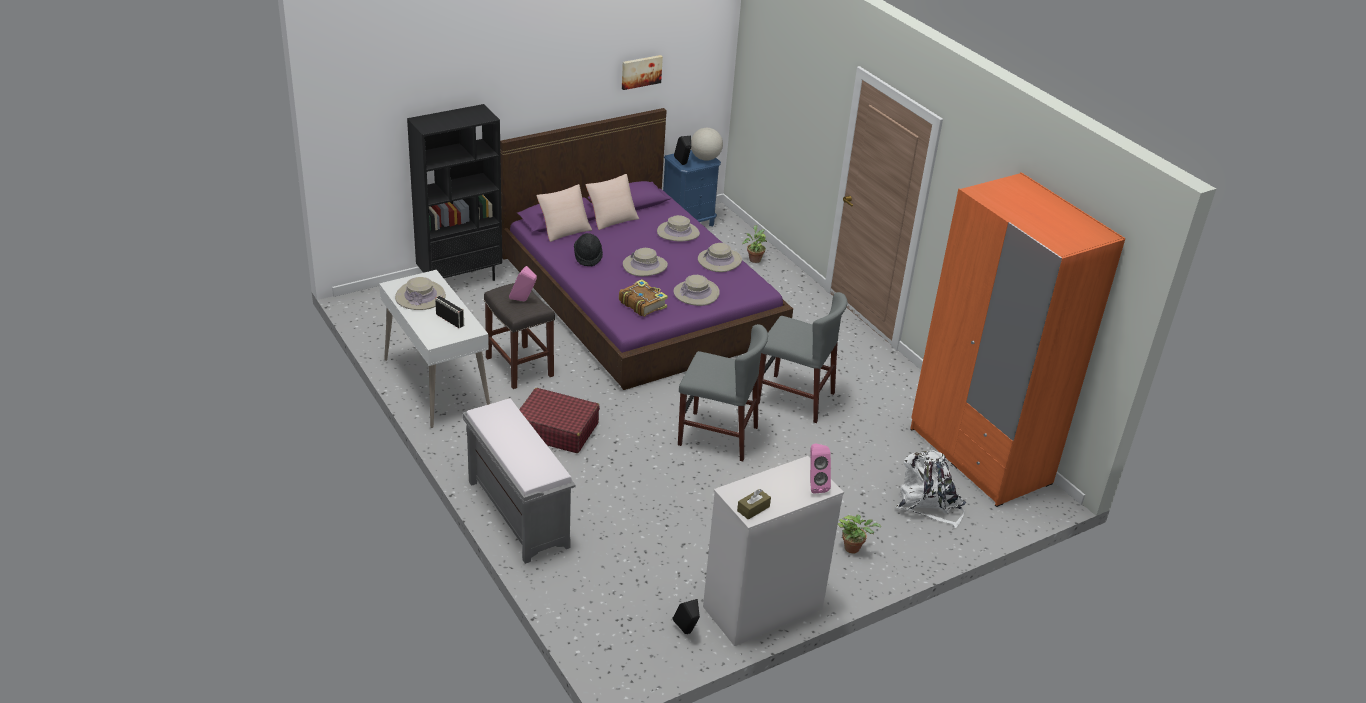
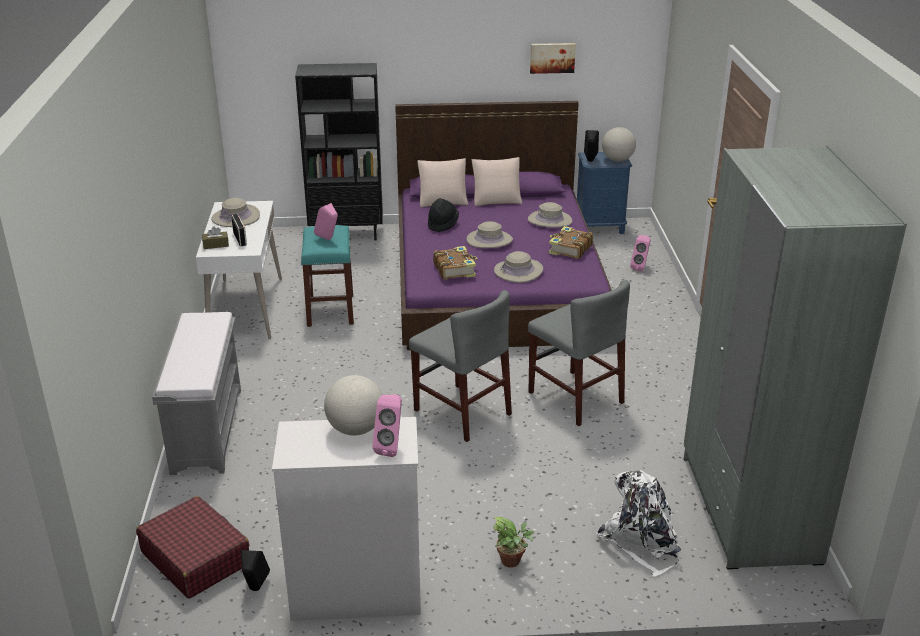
camera: 30 degrees right, 5 degrees down
(520, 367) = (331, 311): grey stool -> turquoise stool
(556, 430) = (312, 368): red suitcase -> red suitcase (195, 558)
(719, 260) = (569, 249): beige hat -> book
(753, 509) = (297, 452): brown tissue box -> brown tissue box (216, 245)
(754, 259) = (640, 267): potted plant -> pink speaker
(776, 478) = (355, 429): none -> globe
(979, 456) = (748, 508): orange wardrobe -> grey wardrobe

